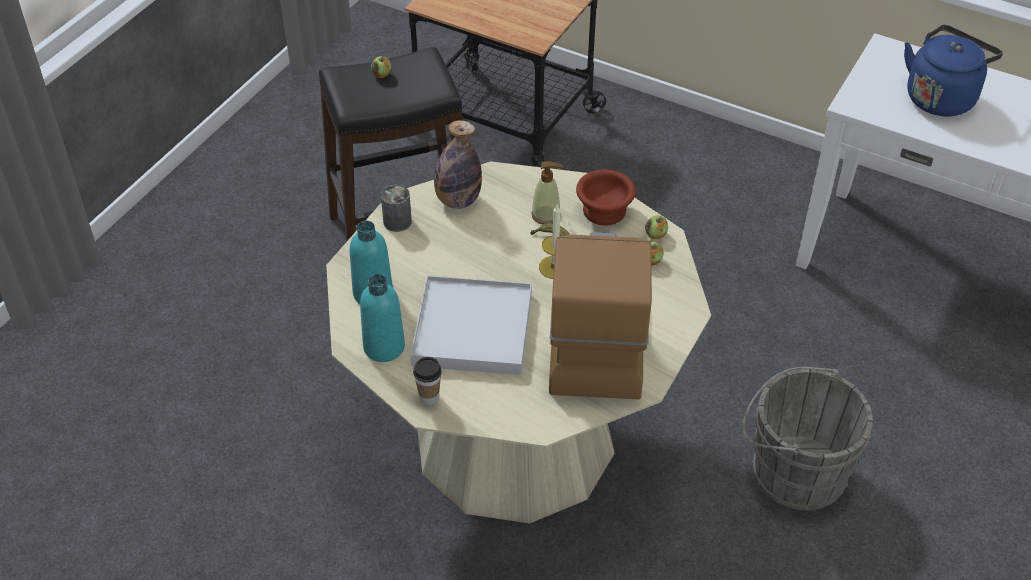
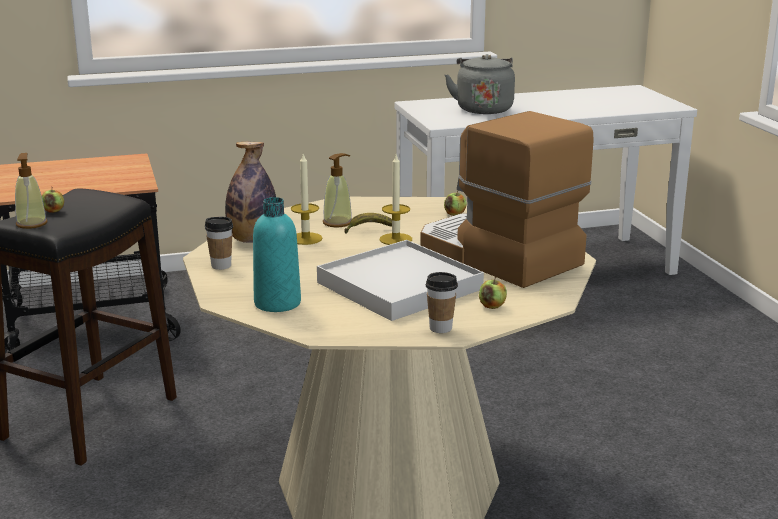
camera: 45 degrees left, 25 degrees down
(345, 88) = (31, 224): none -> soap dispenser
(384, 347) = (347, 322): turquoise bottle -> none
(397, 222) = (221, 266): can -> cup
(495, 223) = (305, 238): none -> candle
(604, 209) = (374, 207): brown bowl -> none
(655, 235) = (433, 204): apple -> apple (492, 306)
(792, 470) = (597, 393): grey bucket -> none
(941, 97) = (483, 109): blue kettle -> grey kettle

